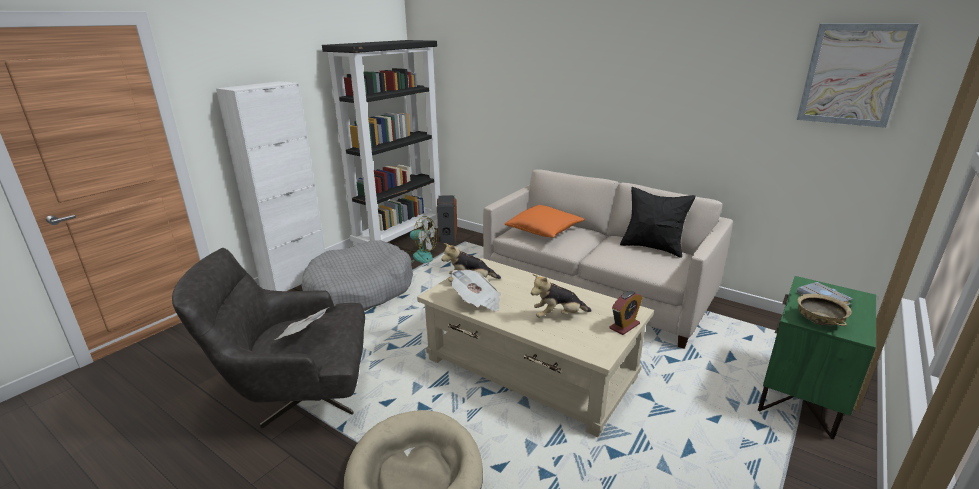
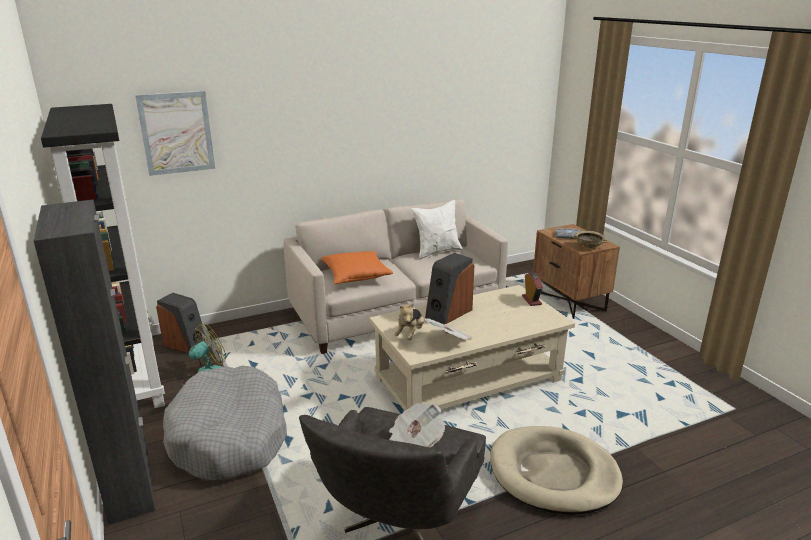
camera: 60 degrees left, 0 degrees up
(295, 280) = (129, 485): white cabinet -> black cabinet
(531, 288) = (448, 313): none -> speaker
(558, 316) = (499, 317): plush toy -> none
(652, 247) = (437, 252): black pillow -> white pillow
(802, 395) = (569, 301): green nightstand -> brown nightstand
(852, 75) = (507, 93): picture -> picture (176, 133)

